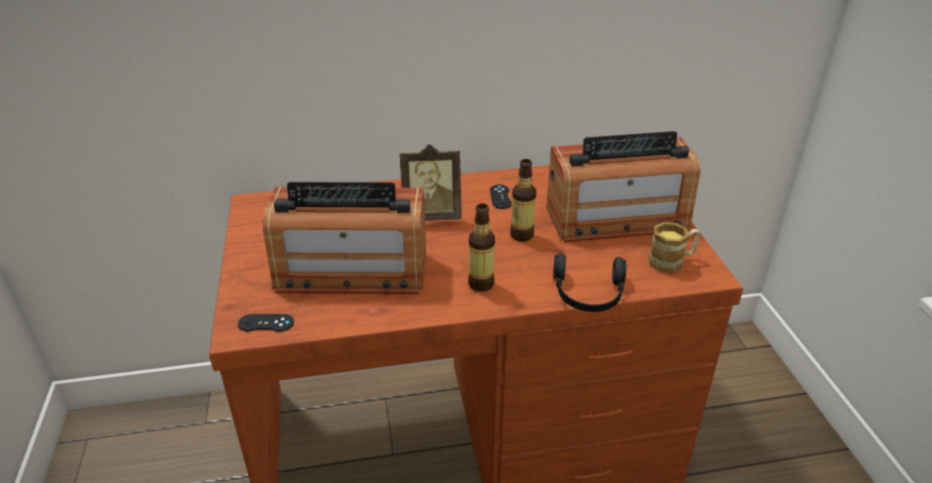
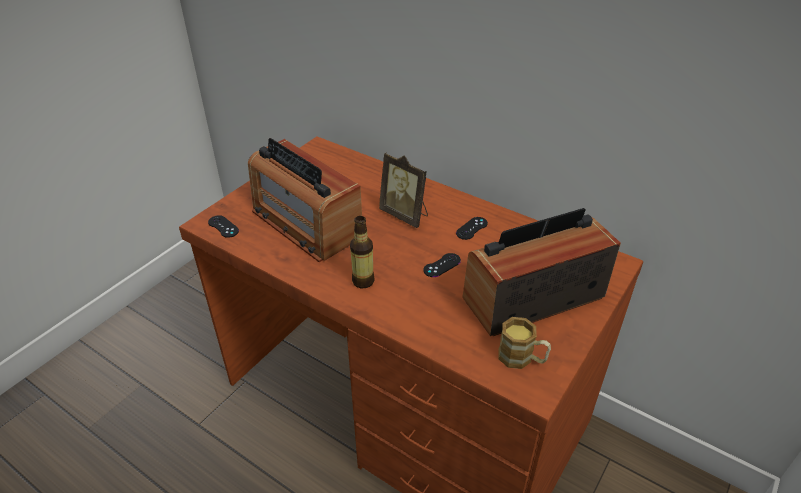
camera: 45 degrees right, 5 degrees up
(522, 235) = (442, 265): bottle -> black game controller
(588, 294) = (418, 337): black headphones -> none
(616, 219) = (533, 297): radio -> radio turned 120 degrees clockwise

